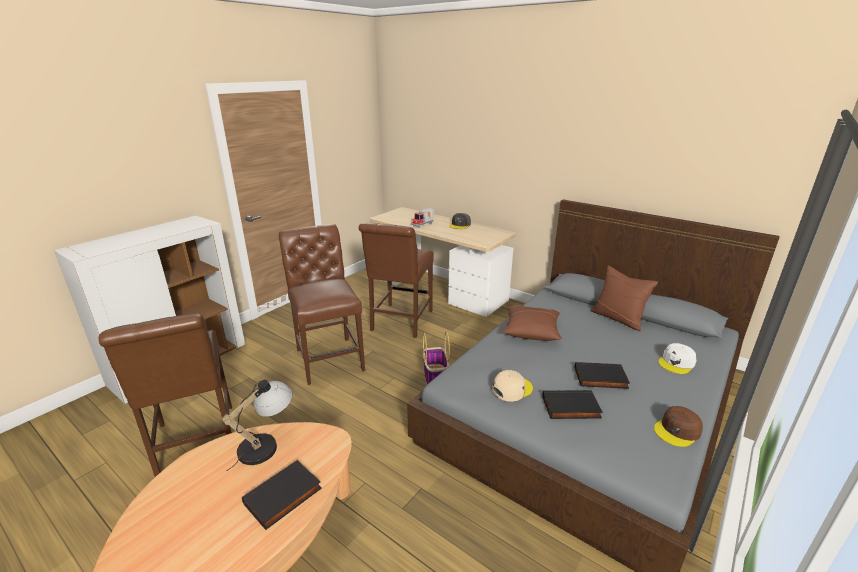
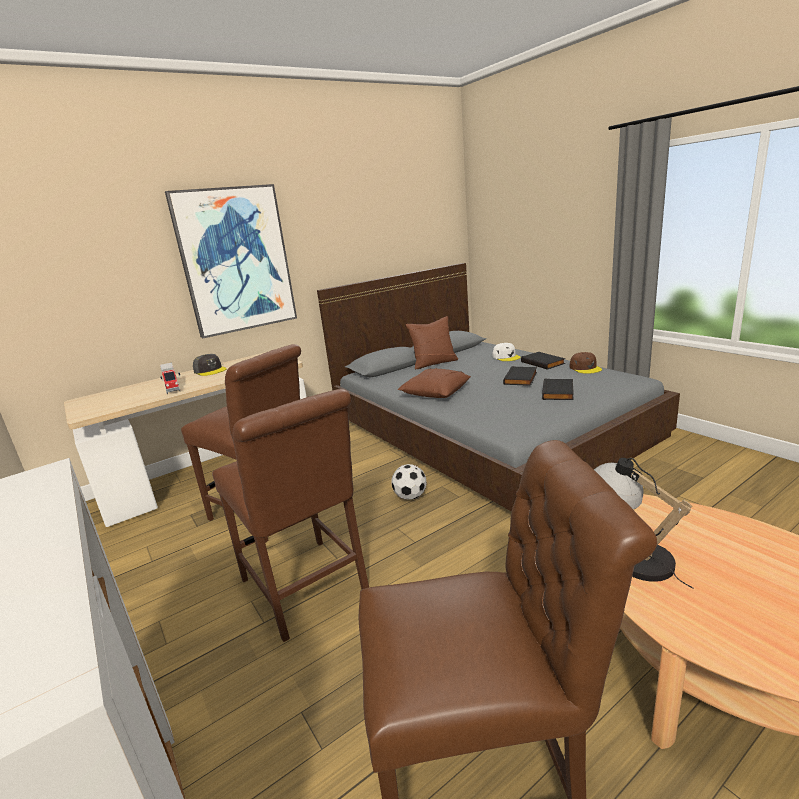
camera: 70 degrees left, 5 degrees down
(283, 497) = (720, 534): black book -> black book (543, 362)
(329, 357) = (306, 590): brown chair -> brown chair turned 120 degrees counterclockwise
(436, 376) = (410, 496): basket -> football
(508, 155) = (235, 260): none -> picture
(512, 389) = (532, 407): beige cap -> none

